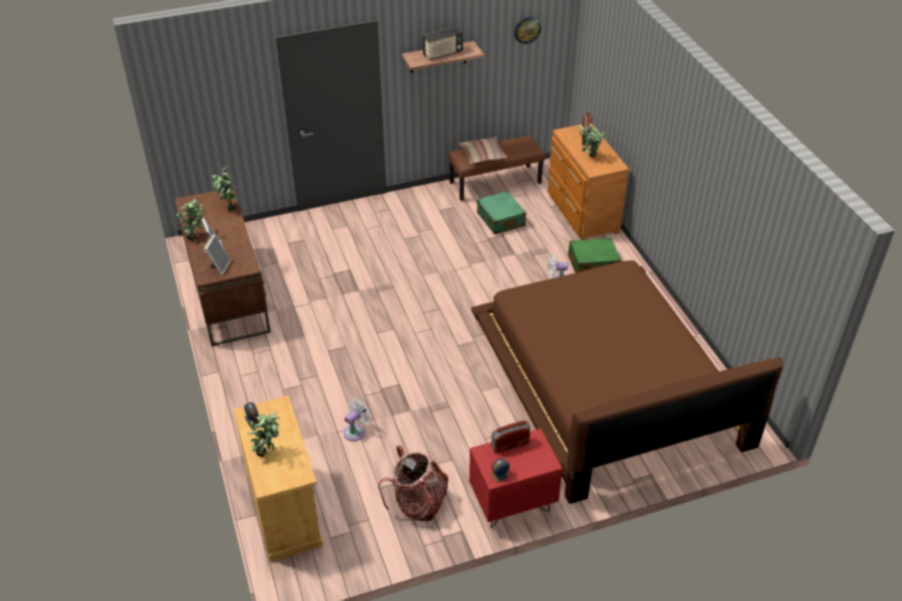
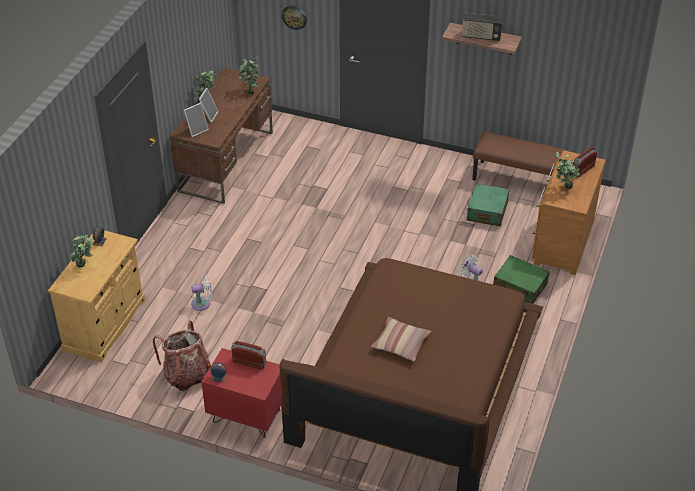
camera: 40 degrees right, 0 degrees up
(482, 155) = (505, 147): pillow -> pillow (400, 343)
(527, 30) = (578, 46): wall clock -> wall clock (294, 17)

